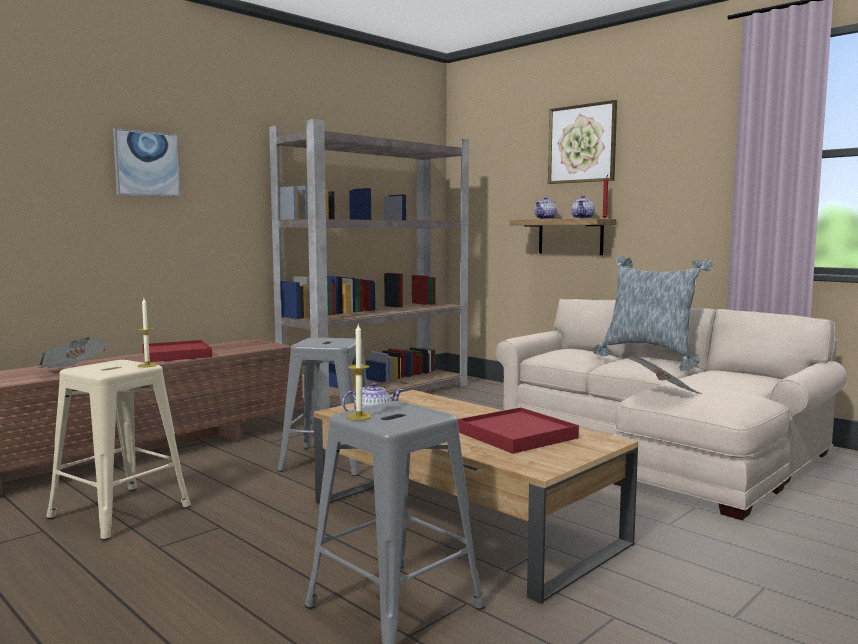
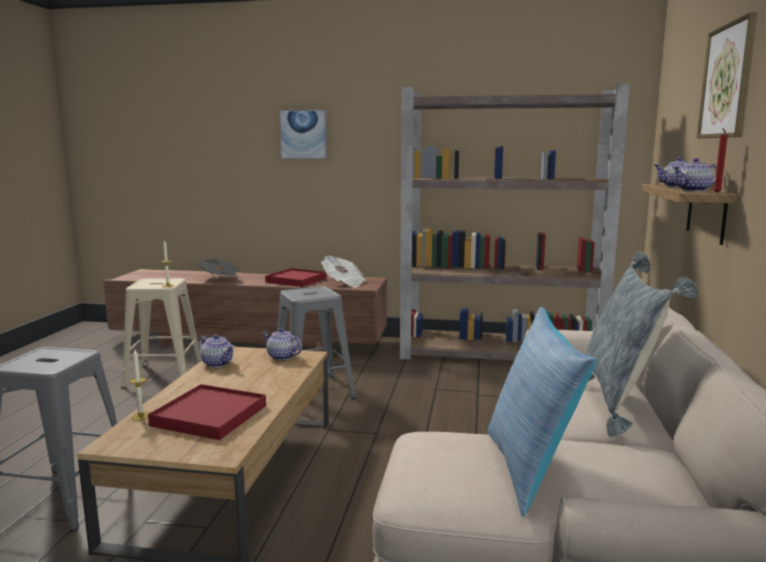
camera: 55 degrees right, 5 degrees up
(359, 416) = (37, 353): candle -> candle (141, 416)
(399, 400) = (281, 357): none -> teapot
(664, 393) = (433, 443): newspaper -> newspaper (344, 283)
(720, 387) = (531, 469): none -> pillow

